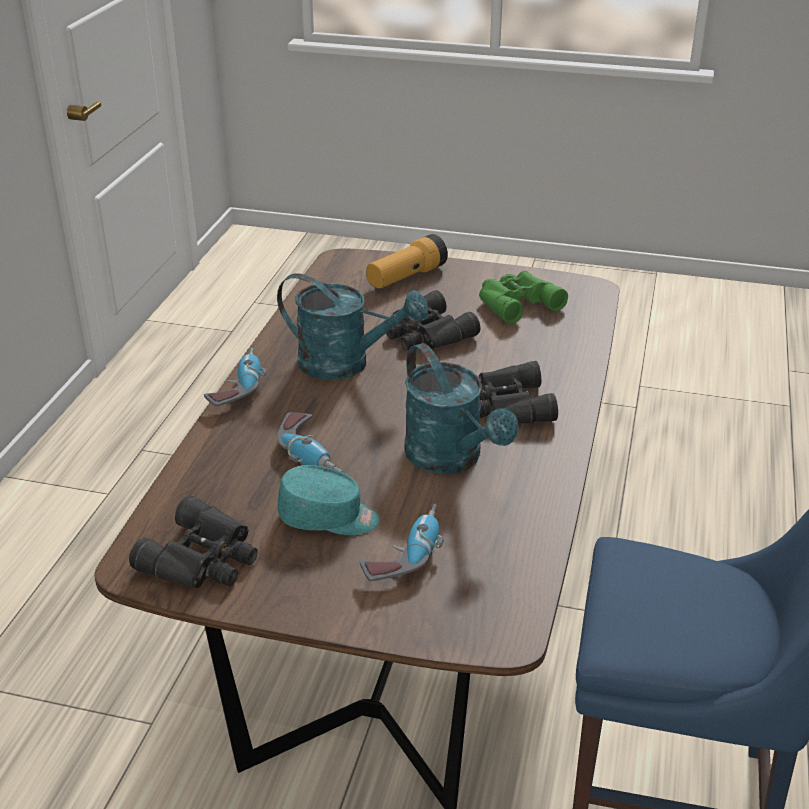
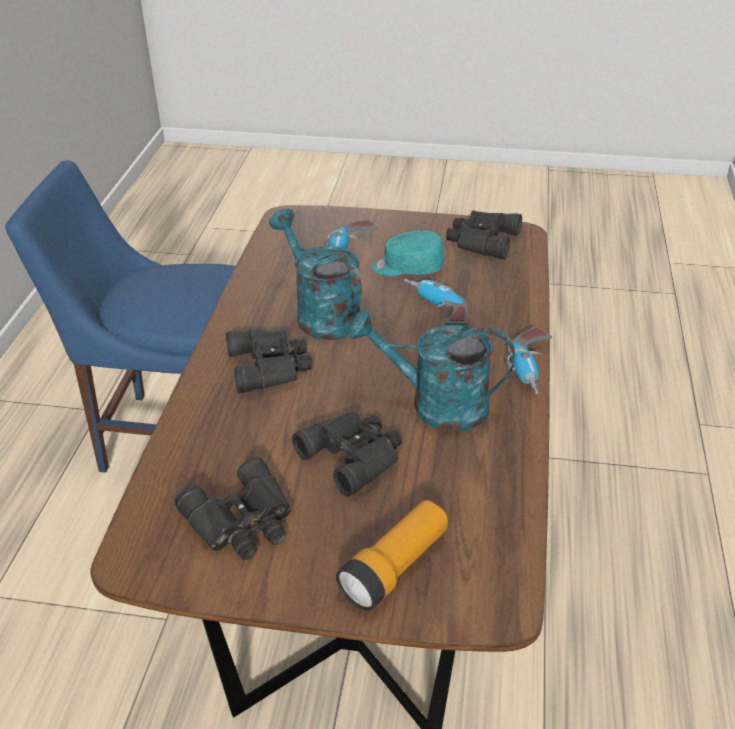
camera: 175 degrees right, 5 degrees up
(515, 302) = (243, 522): green binoculars -> black binoculars

